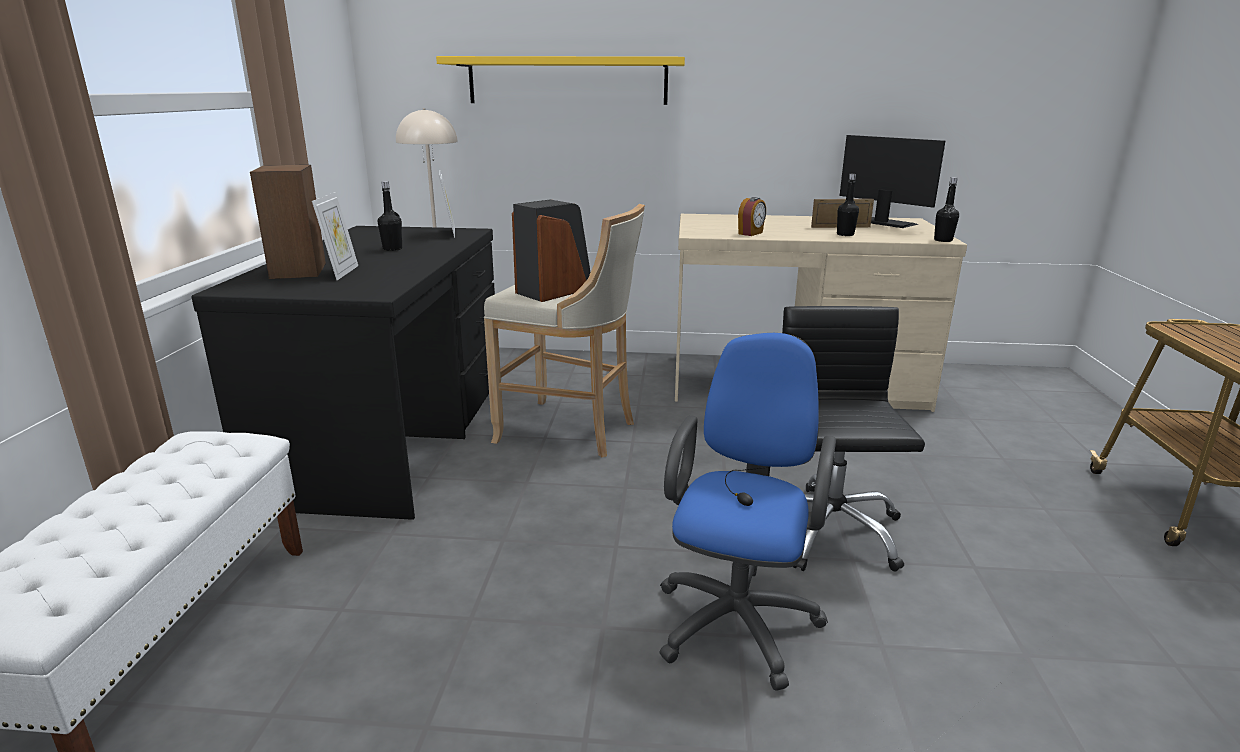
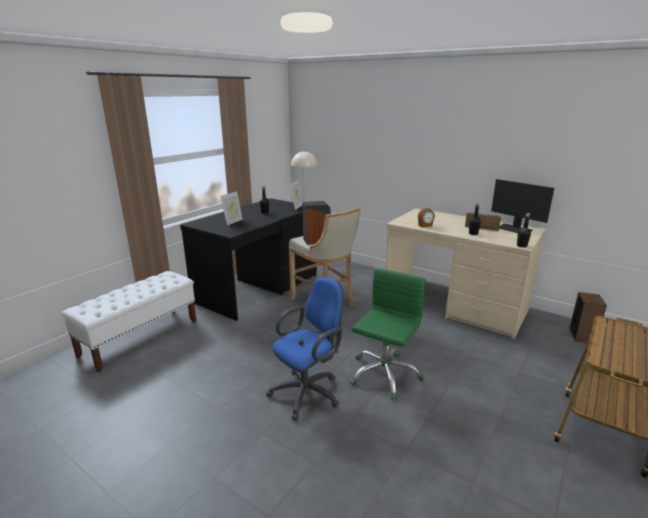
camera: 30 degrees right, 0 degrees up
(299, 271) = (221, 219): speaker -> speaker (582, 336)
(567, 81) = (369, 140): yellow shelf -> none
(828, 530) = (384, 374): black office chair -> green office chair
(884, 222) = (514, 229): monitor -> monitor turned 150 degrees clockwise

